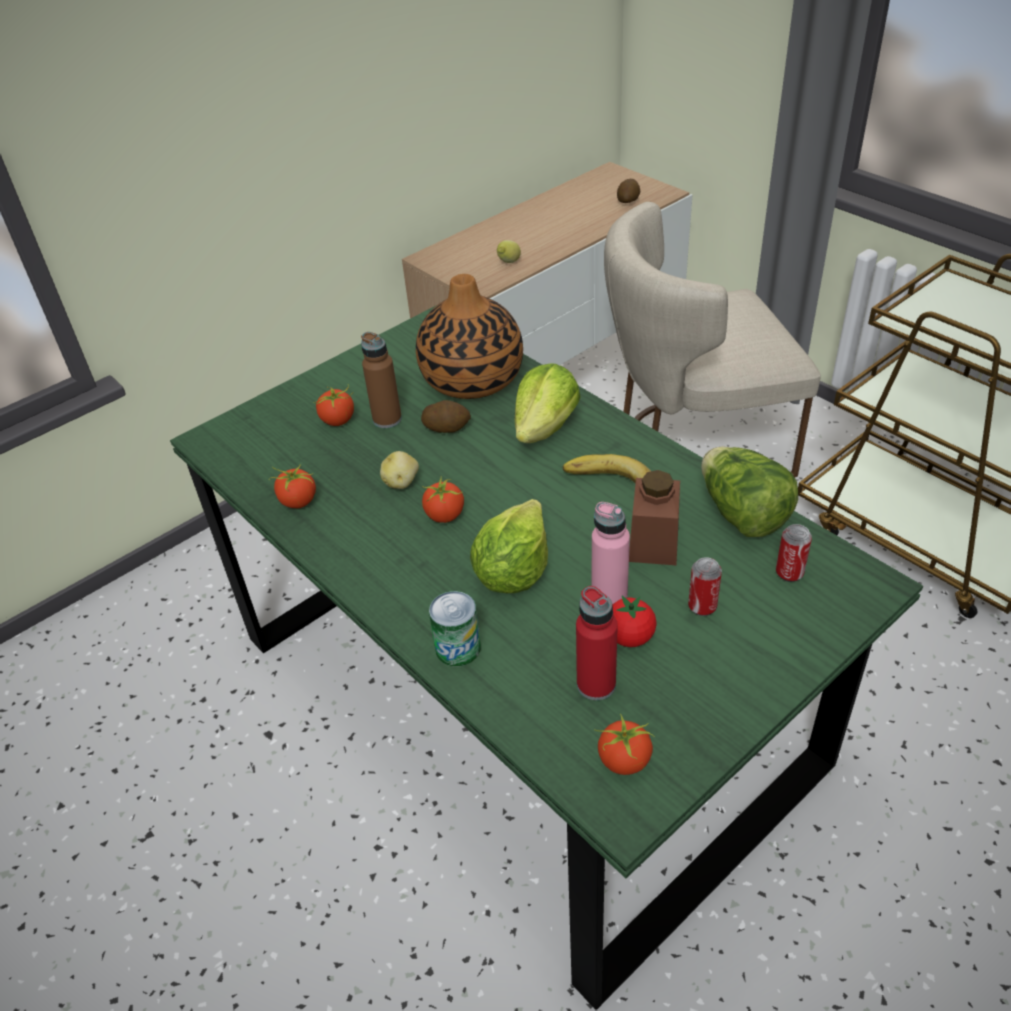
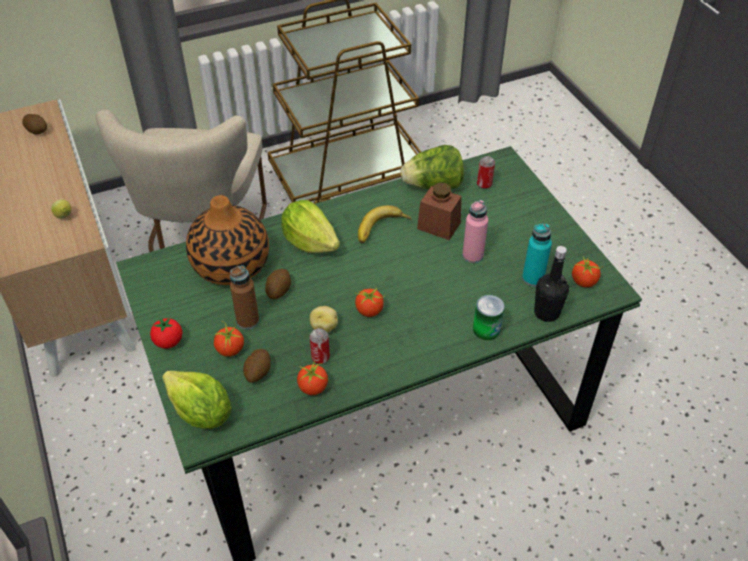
camera: 75 degrees left, 5 degrees up
(309, 451) = (258, 372): none -> potato
(513, 571) = (435, 290): lettuce -> lettuce (201, 413)
(524, 719) = (546, 312): none -> black bottle
(596, 684) = (533, 278): red bottle -> turquoise bottle
(630, 637) = (505, 256): tomato -> tomato (168, 342)
(702, 606) = (494, 223): can -> can (320, 357)

